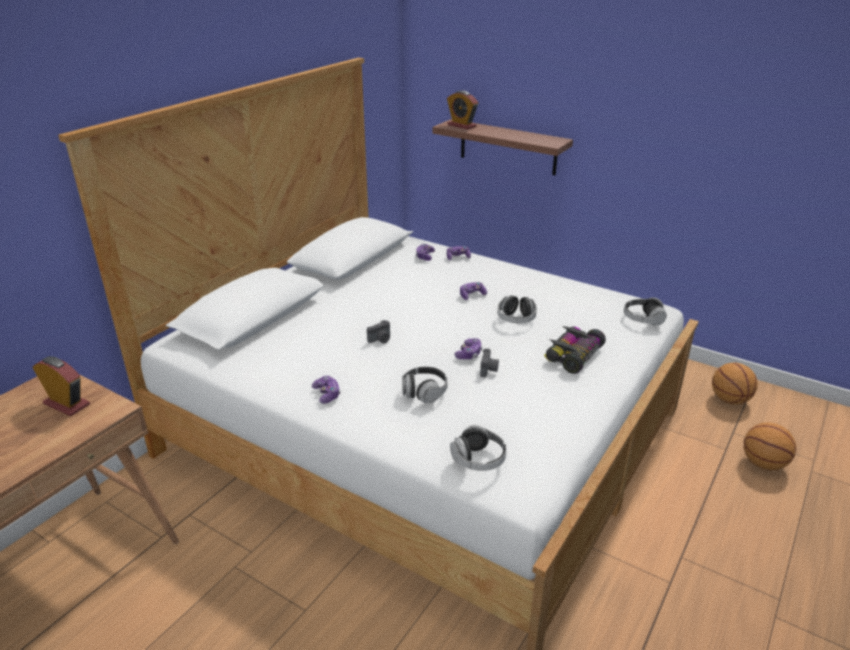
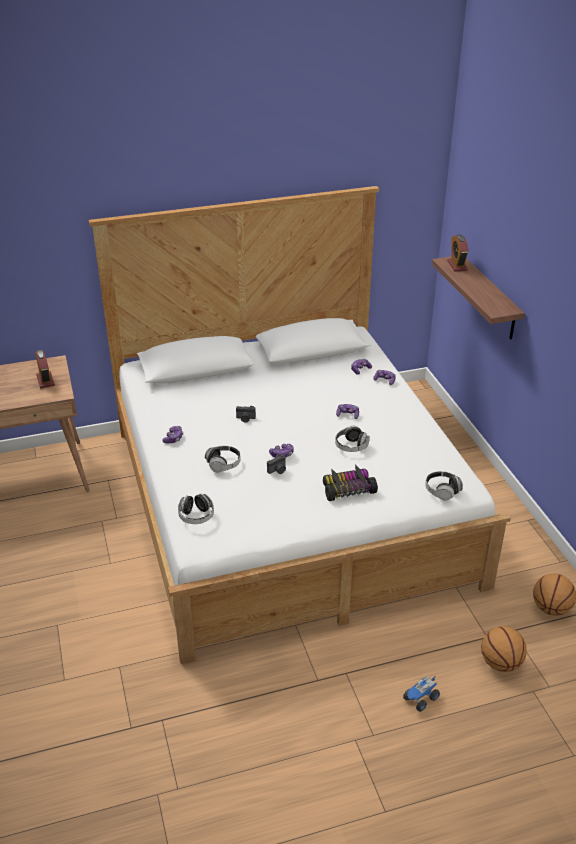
camera: 40 degrees right, 5 degrees up
(761, 536) = (420, 699): none -> toy truck

